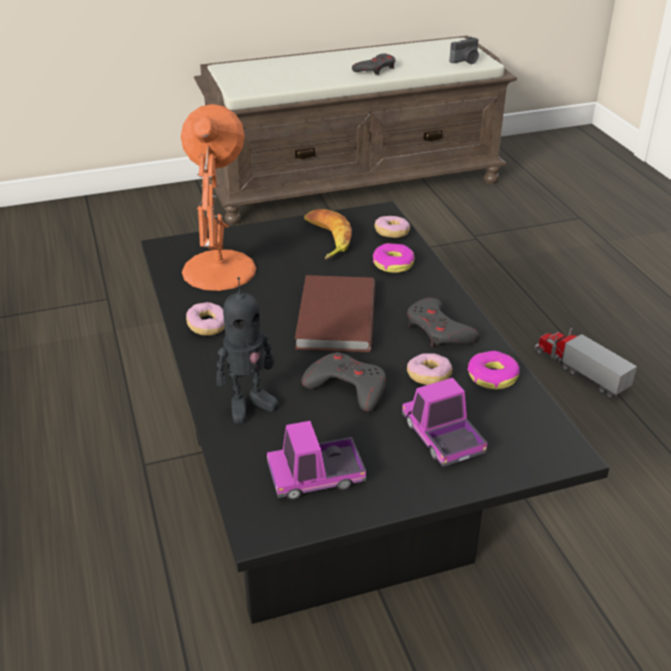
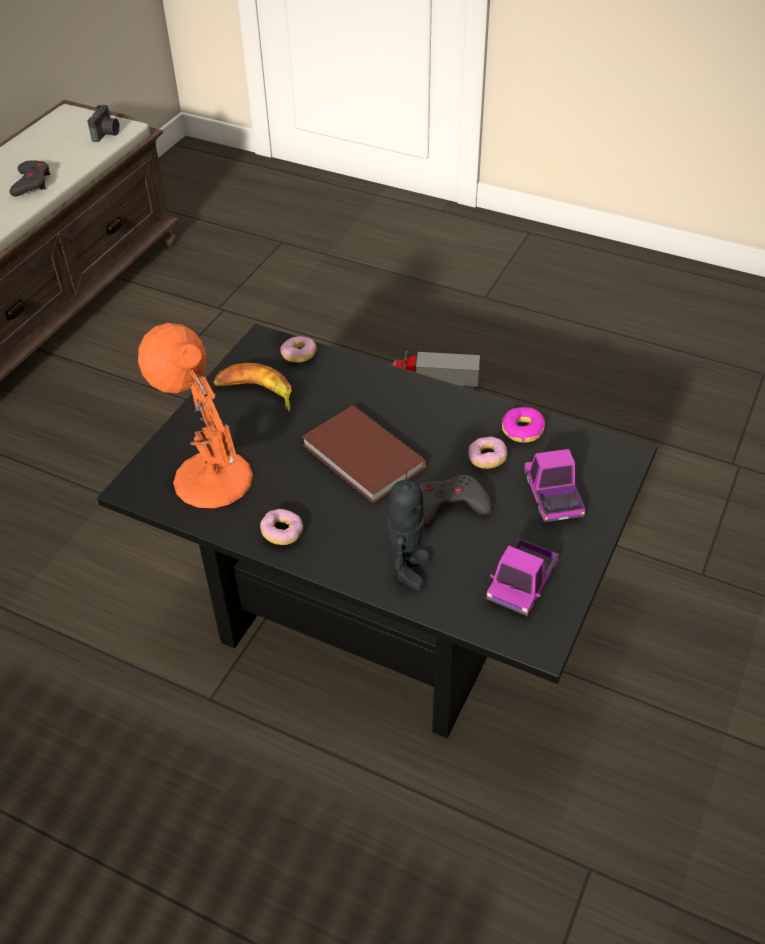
camera: 45 degrees left, 10 degrees up
(393, 264) = (338, 383): donut -> none
(439, 330) = (444, 418): grey game controller -> none
(442, 437) = (552, 497): toy truck -> toy truck turned 60 degrees clockwise

